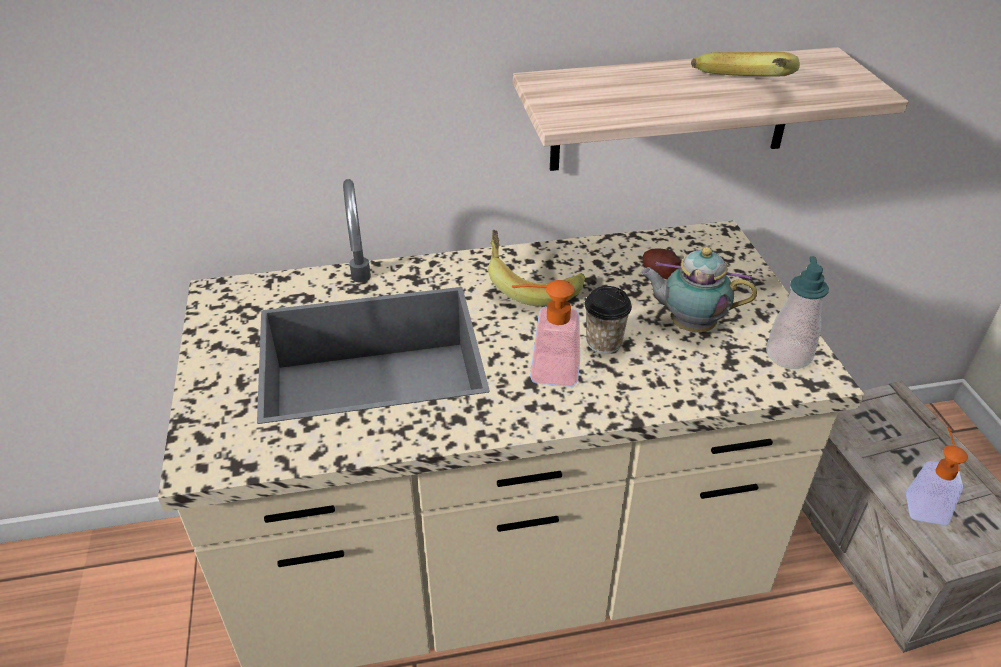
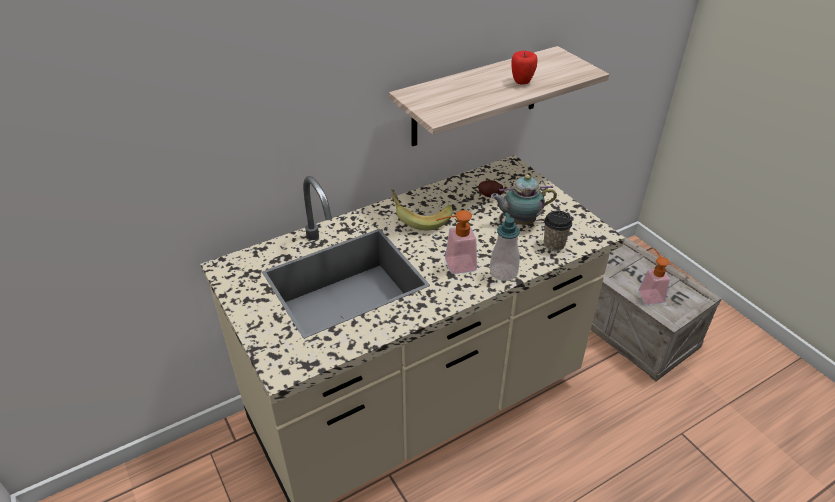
camera: 20 degrees left, 0 degrees up
(604, 342) = (479, 242): cup -> cup (554, 244)
(740, 90) = (522, 81): banana -> apple
(788, 355) = (579, 226): soap dispenser -> soap dispenser (503, 272)

